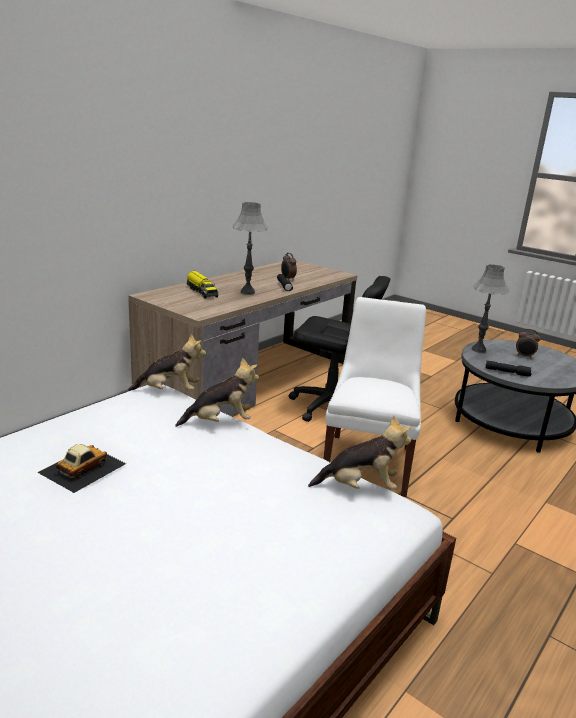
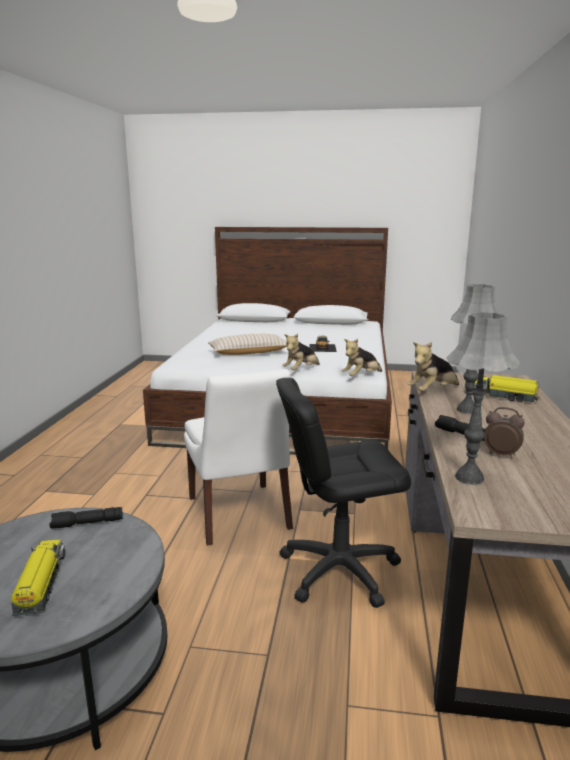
camera: 150 degrees right, 5 degrees down
(229, 501) = (249, 353): none -> beige pillow
(360, 487) = (197, 367): plush toy -> plush toy (433, 392)
(478, 350) = (133, 567): grey table lamp -> grey table lamp (469, 478)
(524, 356) = (41, 584): alarm clock -> toy truck

